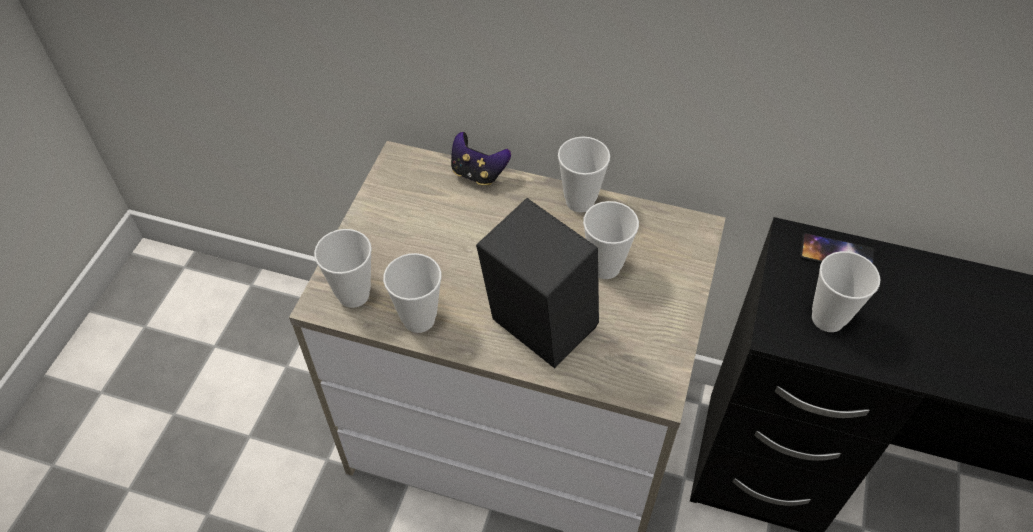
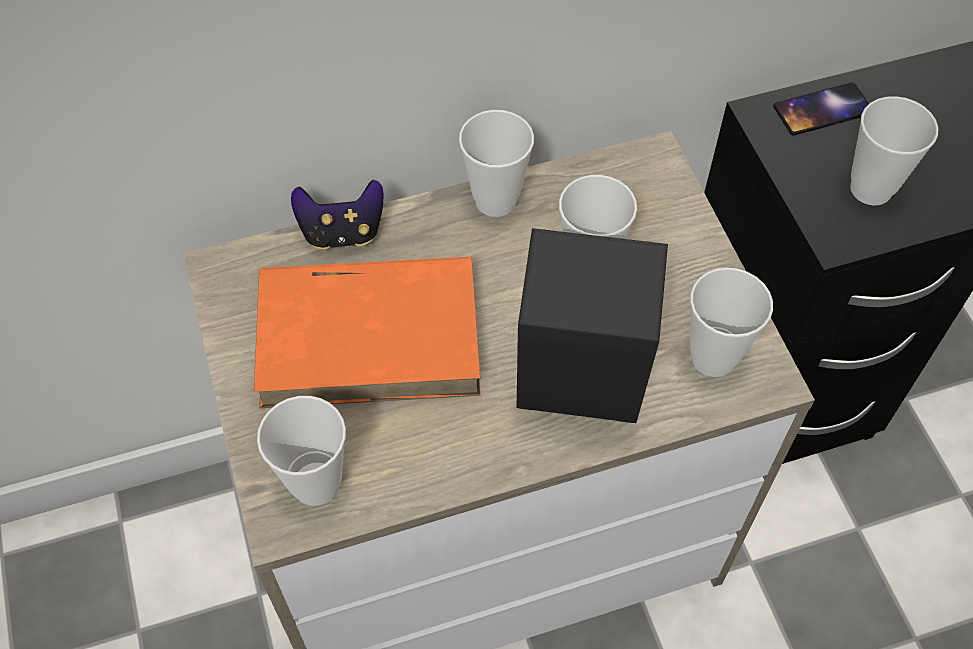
camera: 35 degrees left, 5 degrees up
(419, 319) = (426, 463): cup -> cup (713, 357)
(447, 236) = (372, 336): none -> orange book

